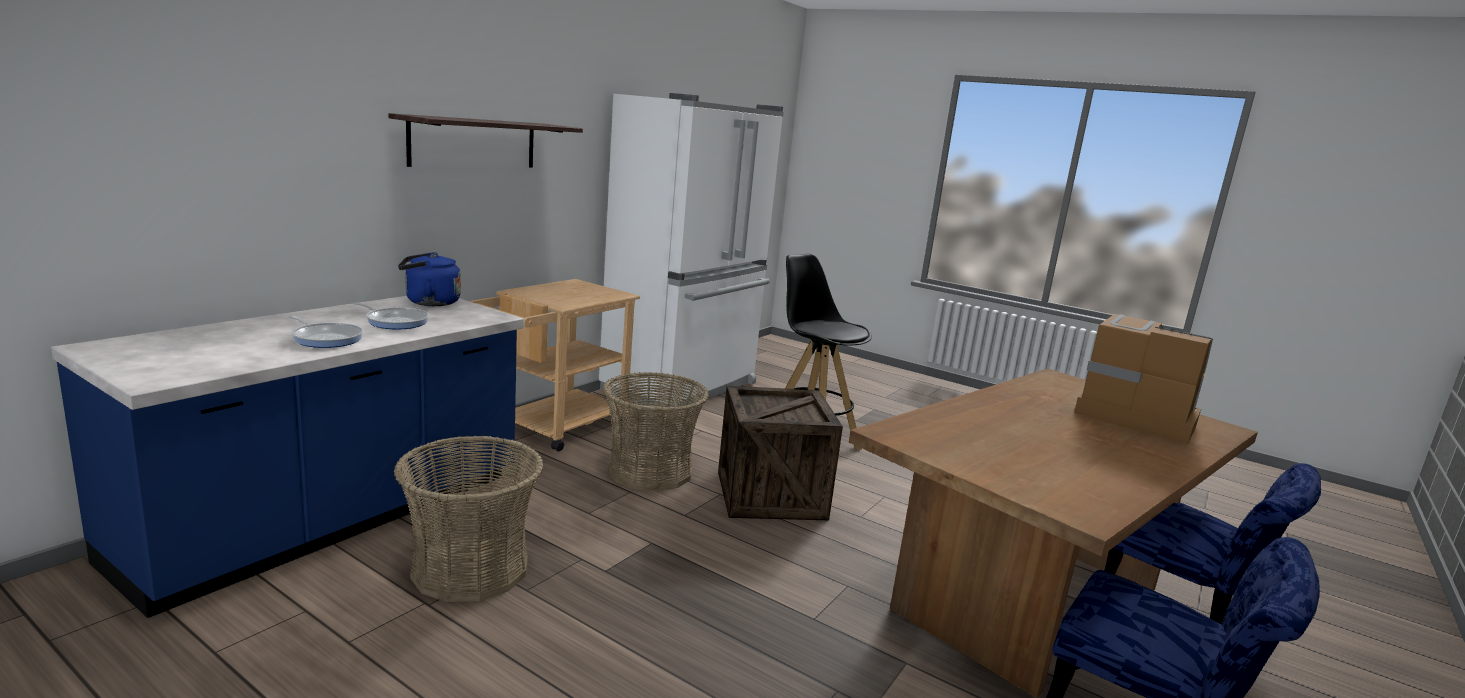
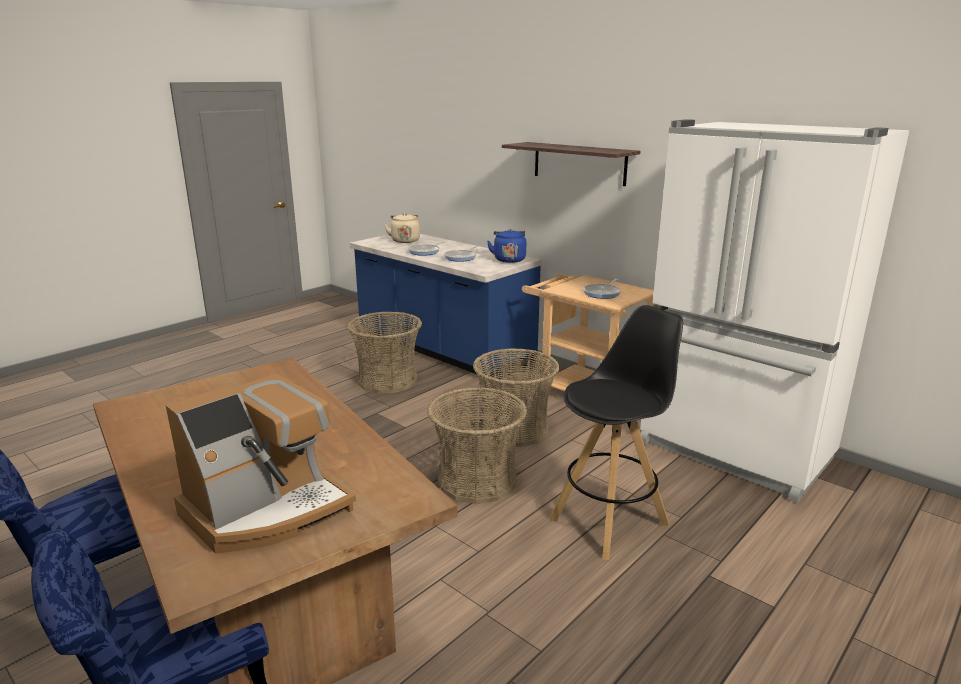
camera: 100 degrees right, 5 degrees up
(187, 349) = (405, 240): none -> beige kettle
(583, 293) = (603, 293): none -> frying pan
(770, 495) = (477, 481): crate -> basket

